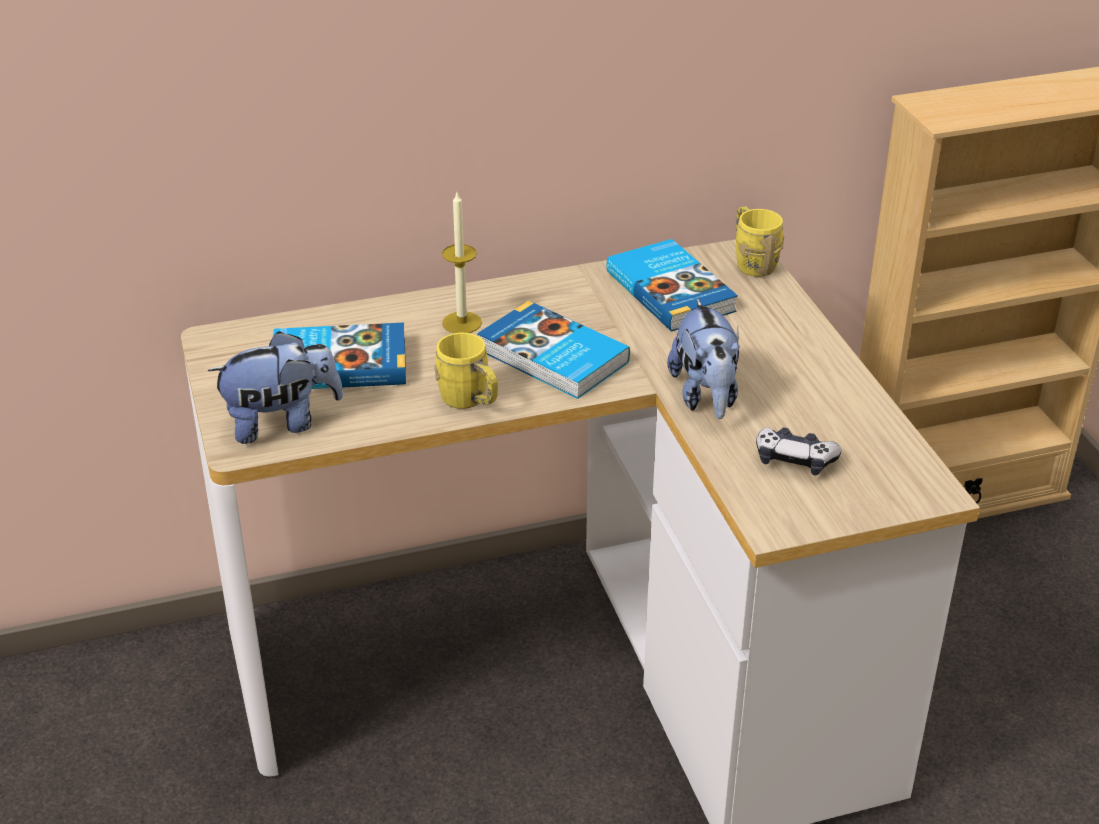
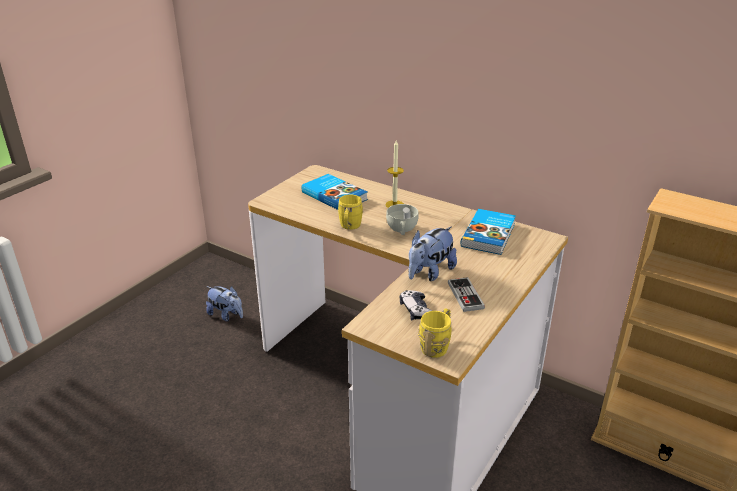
camera: 50 degrees right, 5 degrees down
(281, 423) = (287, 201): plush toy -> plush toy (226, 315)
(552, 357) = (402, 230): book -> white cup
(752, 262) = (544, 243): yellow mug -> yellow mug (436, 345)
(802, 398) = (465, 296): none -> game controller

